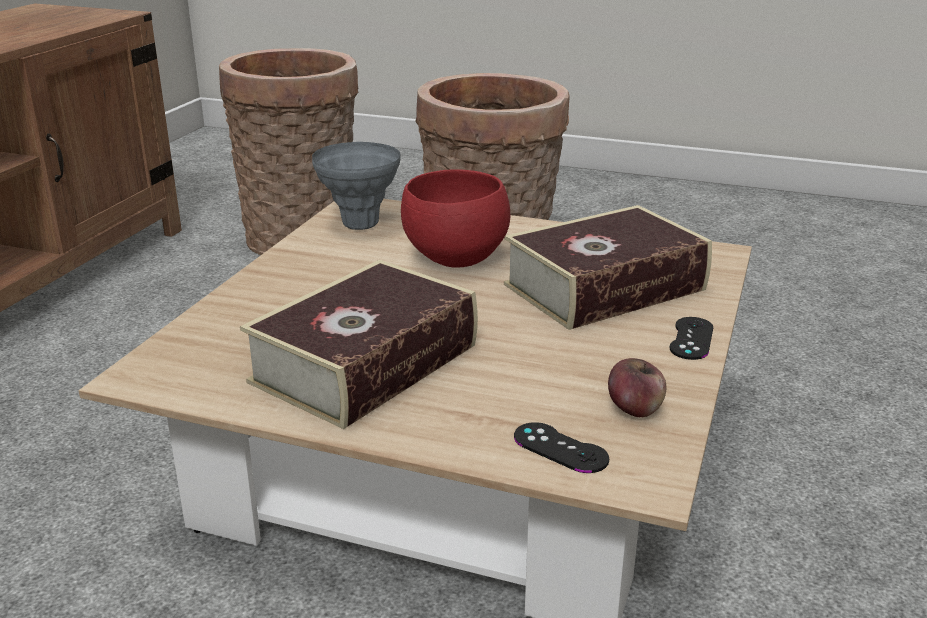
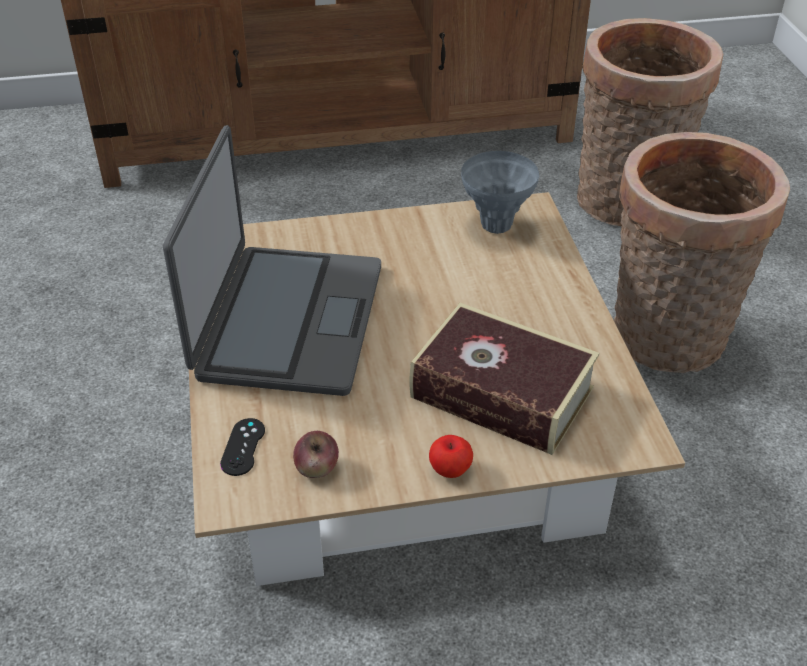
camera: 60 degrees right, 15 degrees up
(365, 363) = (288, 321): book -> laptop
(456, 259) = (479, 297): red bowl -> none
(691, 338) = (450, 470): black game controller -> apple

